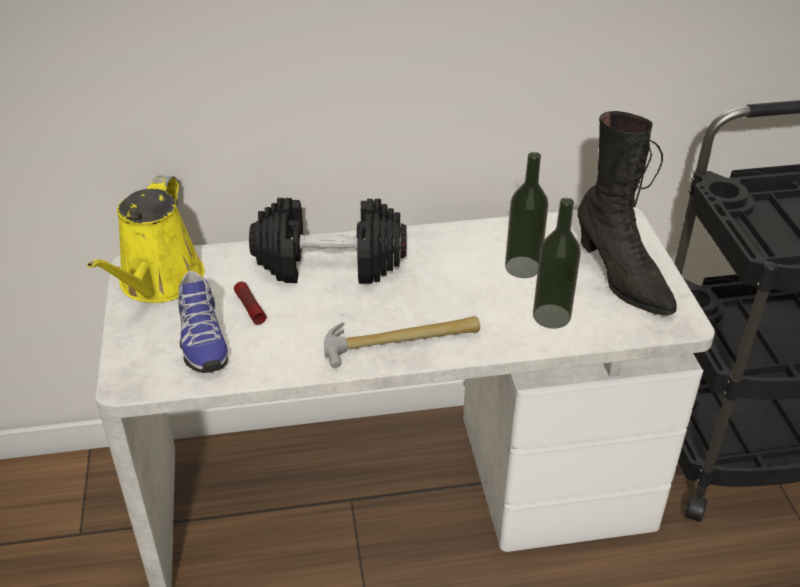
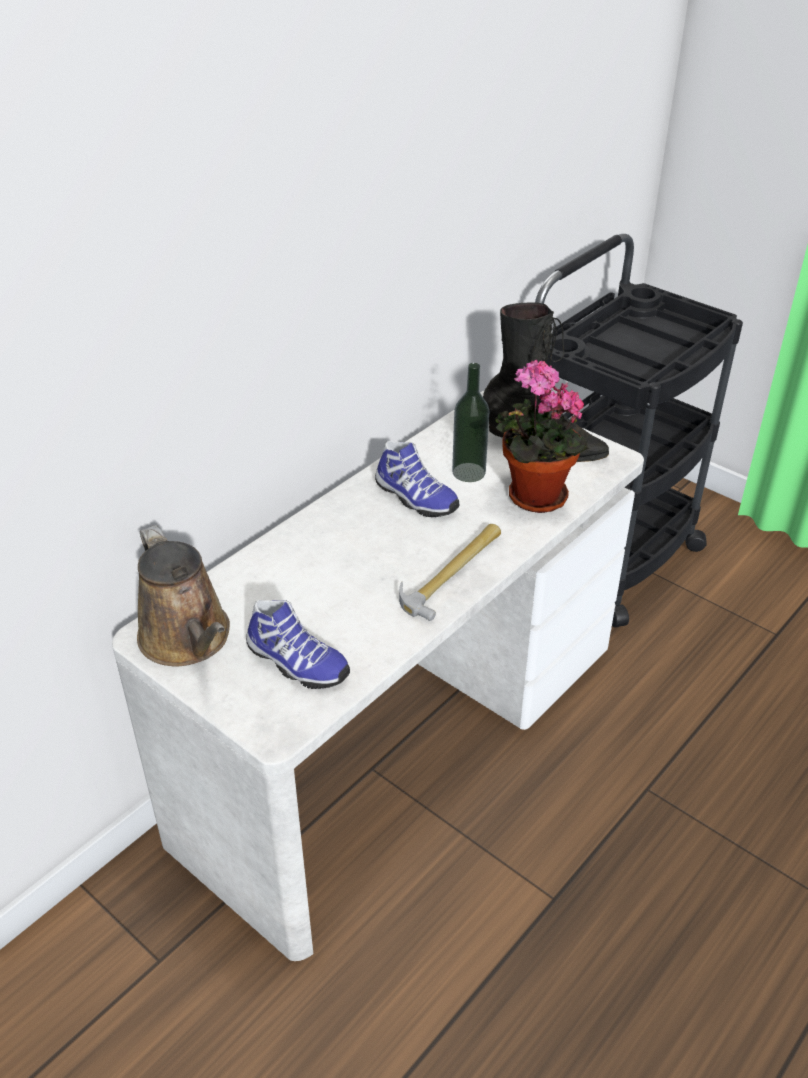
camera: 40 degrees left, 0 degrees up
(158, 283) = (188, 639): yellow watering can -> brown watering can
(250, 308) = (300, 614): flashlight -> none
(329, 264) = (320, 545): black dumbbell -> none
(448, 265) = (414, 498): none -> shoe
(551, 316) = (532, 497): bottle -> potted plant

